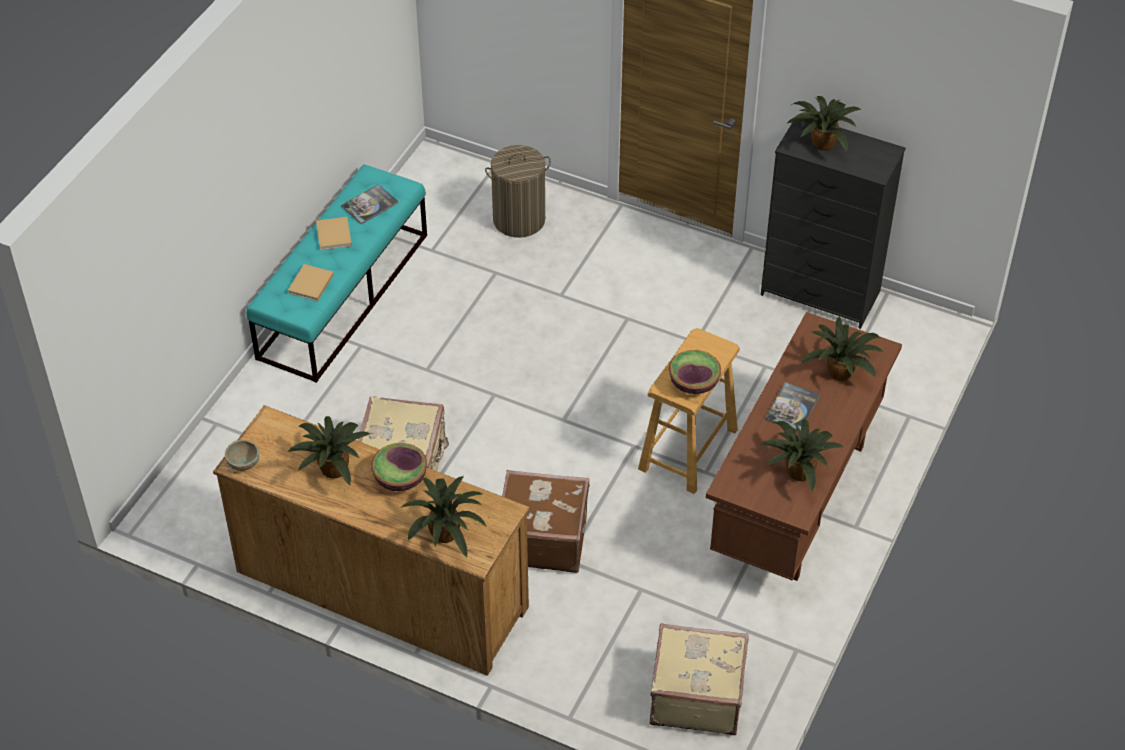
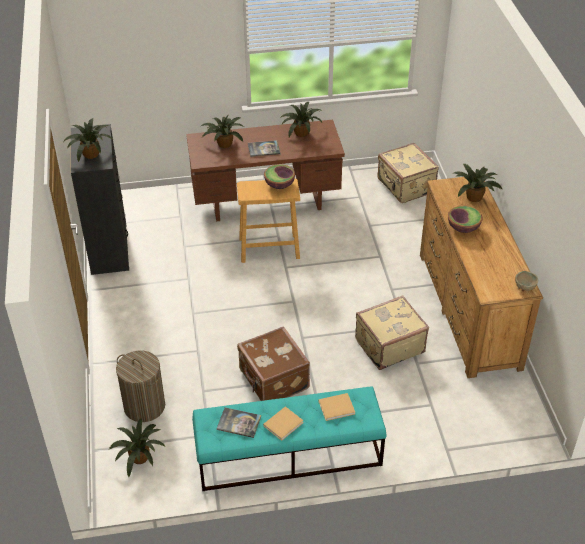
camera: 125 degrees left, 5 degrees down
(332, 468) = (487, 254): potted plant -> potted plant (140, 459)
(542, 538) = (377, 270): brown suitcase -> brown suitcase (273, 380)

